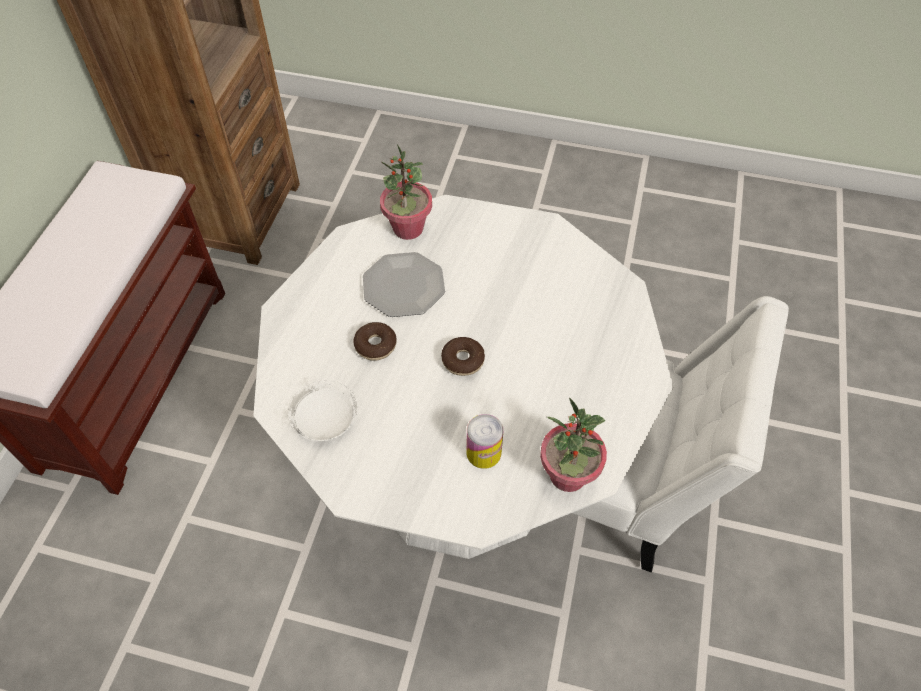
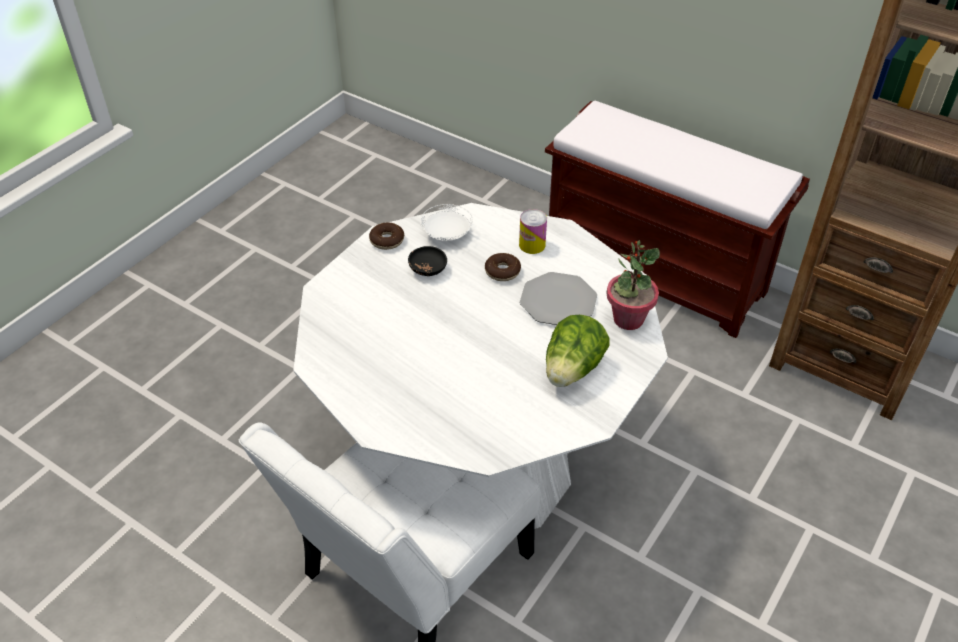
camera: 110 degrees right, 10 degrees down
(398, 419) = (428, 269): none -> black bowl
(463, 360) = (462, 317): donut -> donut (387, 240)
(483, 452) = (372, 306): can -> can (532, 245)
(494, 254) = (572, 370): none -> lettuce
(568, 475) = (325, 347): potted plant -> none

